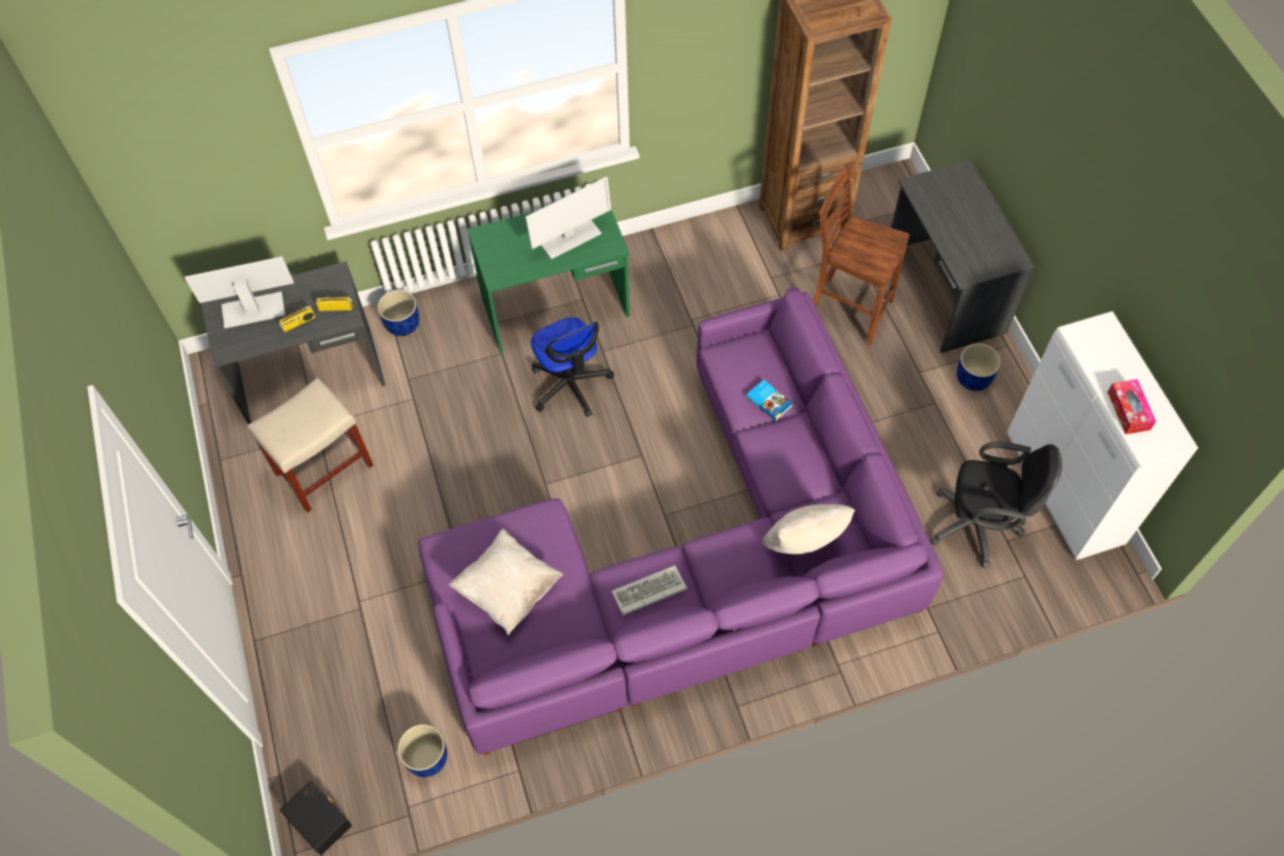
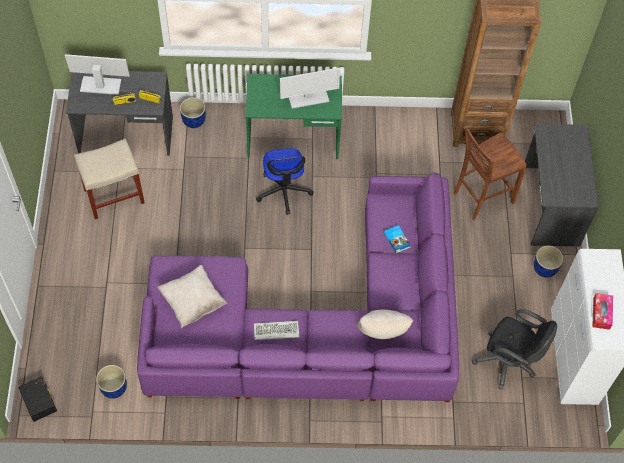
camera: 15 degrees right, 0 degrees up
(847, 308) = (481, 197): brown chair -> brown chair turned 75 degrees counterclockwise

